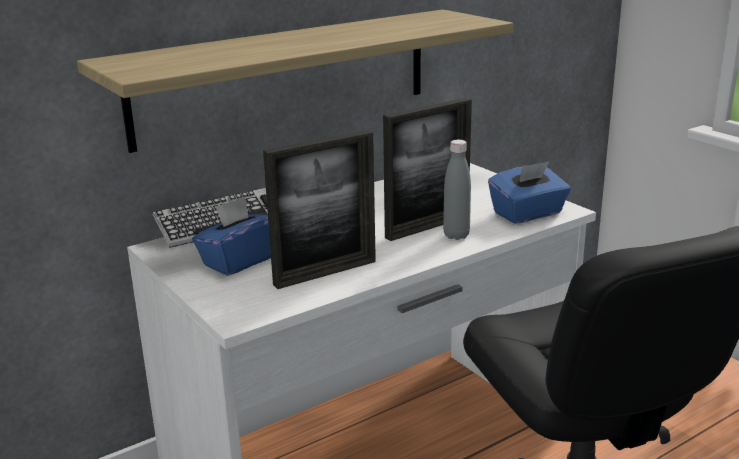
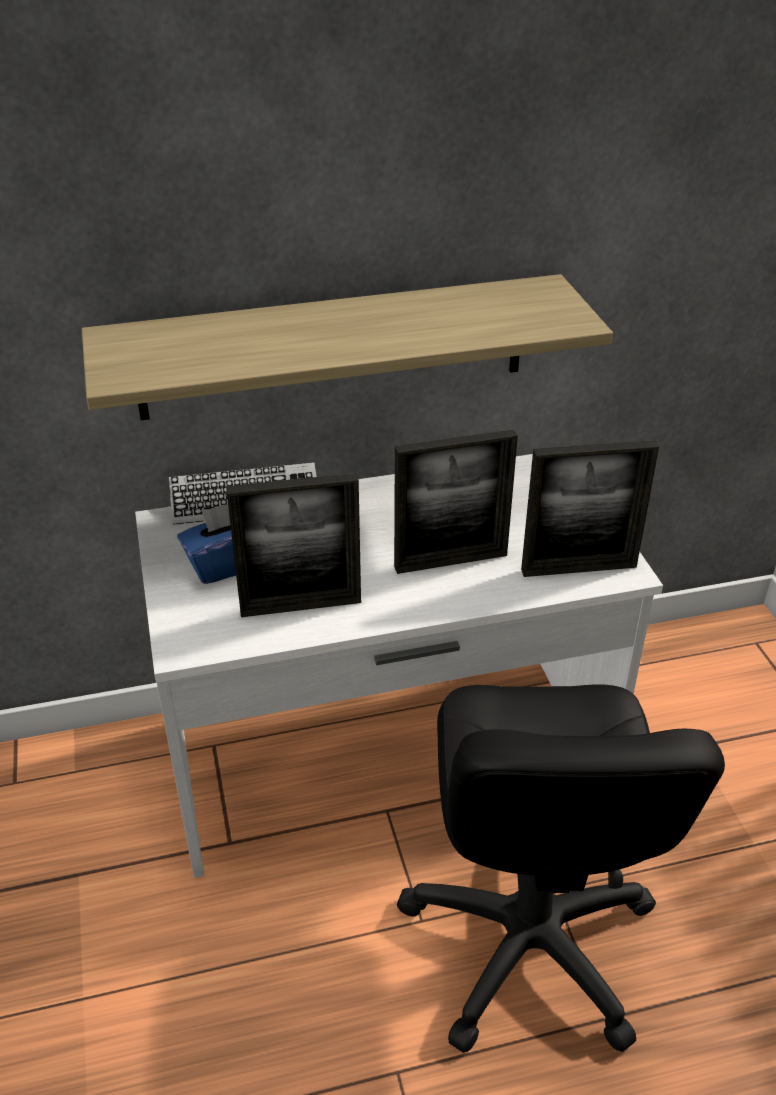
camera: 20 degrees right, 15 degrees up
(456, 235) = (473, 583): grey bottle -> none
(528, 214) = (578, 568): blue tissue box -> picture frame

